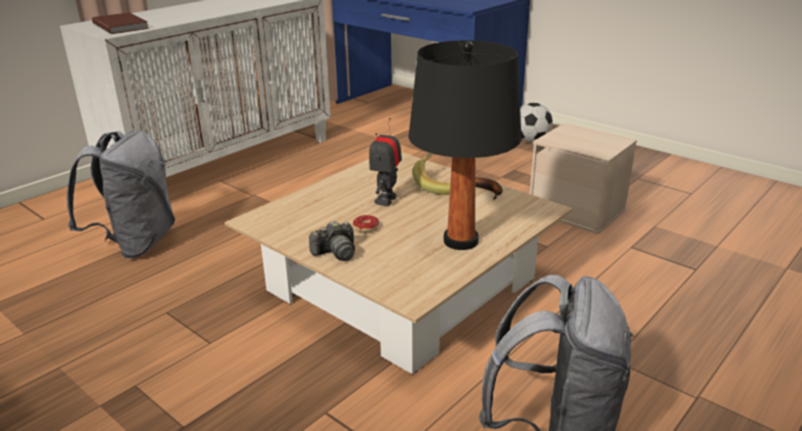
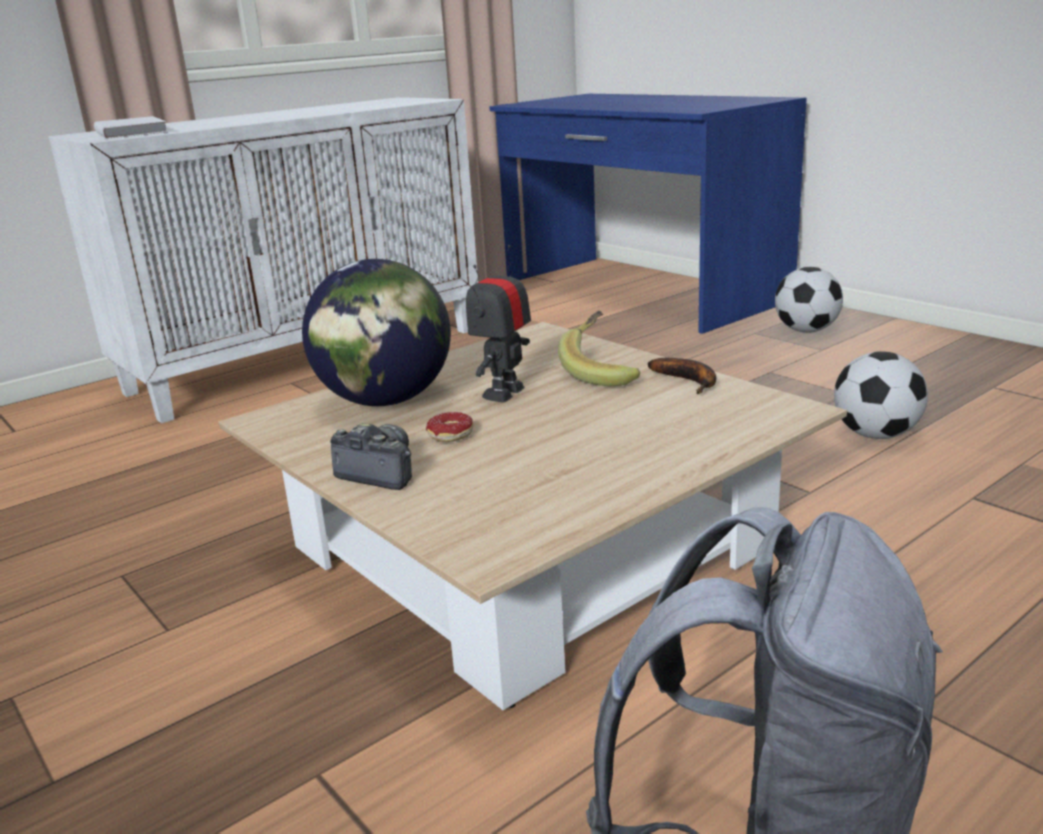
camera: 10 degrees right, 5 degrees down
(122, 26) = (133, 132): brown book -> white book
(136, 244) = (127, 469): grey backpack -> none
(319, 206) = (385, 401): none -> globe
(336, 253) = (380, 473): camera -> camera turned 135 degrees counterclockwise
(460, 241) = (615, 459): black table lamp -> none
(578, 210) = (876, 435): beige storage box -> football

